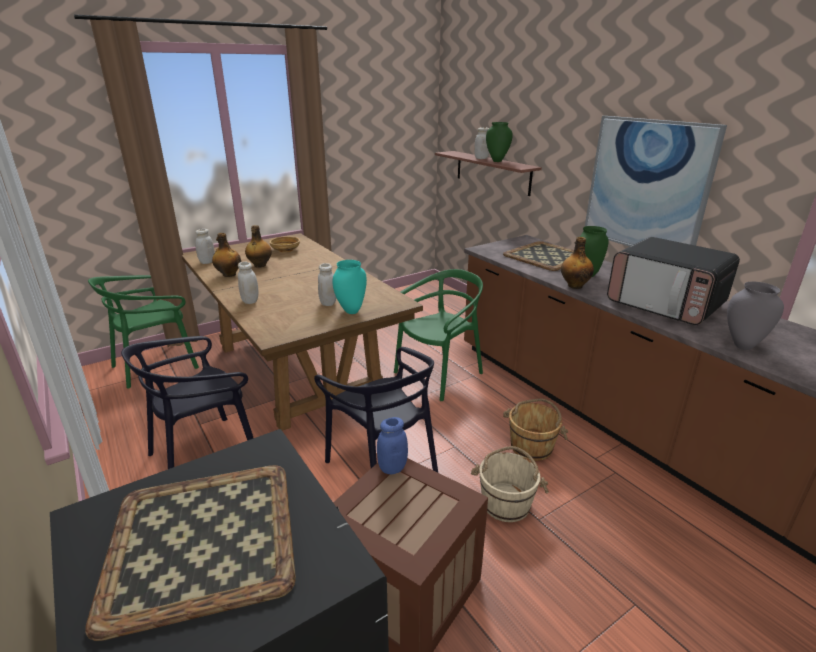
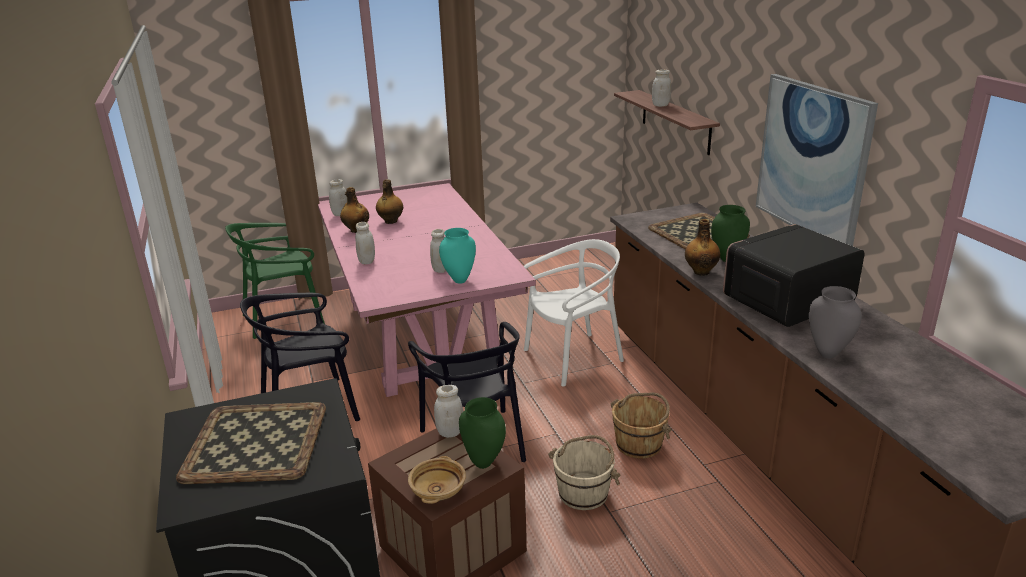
camera: 15 degrees right, 0 degrees up
(285, 250) = (424, 204): beige bowl -> beige bowl (438, 491)
(296, 369) = (421, 336): brown dining table -> pink dining table
(392, 468) = (450, 432): blue jar -> white jar
(439, 375) = (573, 358): green chair -> white chair
(497, 161) = (675, 111): green vase -> green vase (483, 463)
(665, 304) = (787, 301): microwave -> microwave turned 90 degrees clockwise

